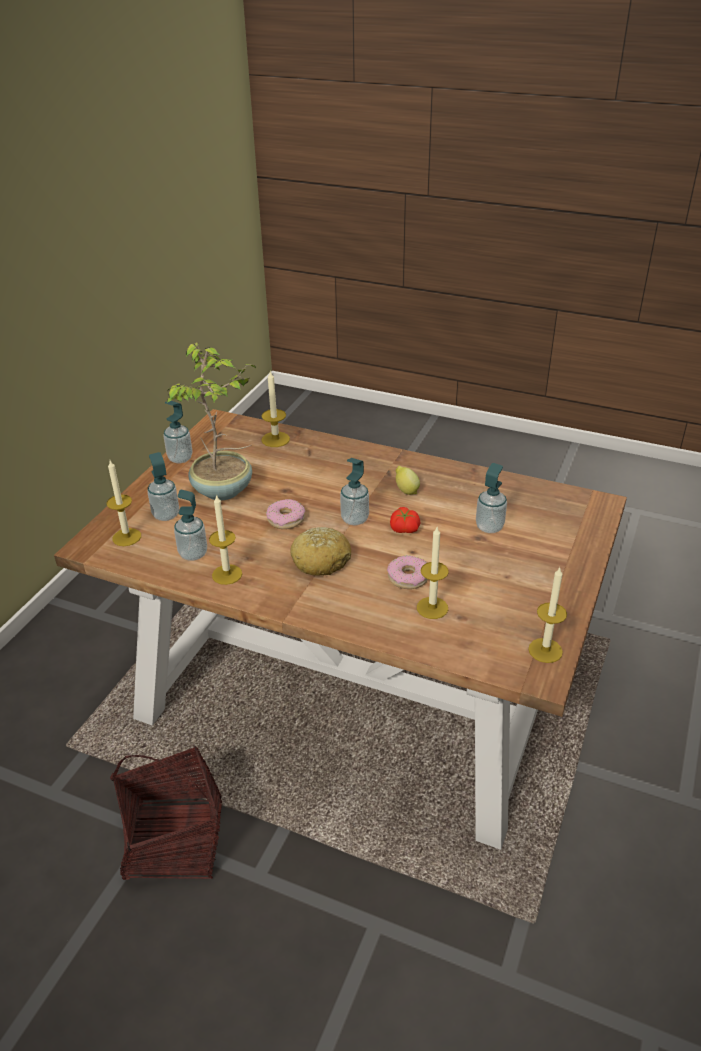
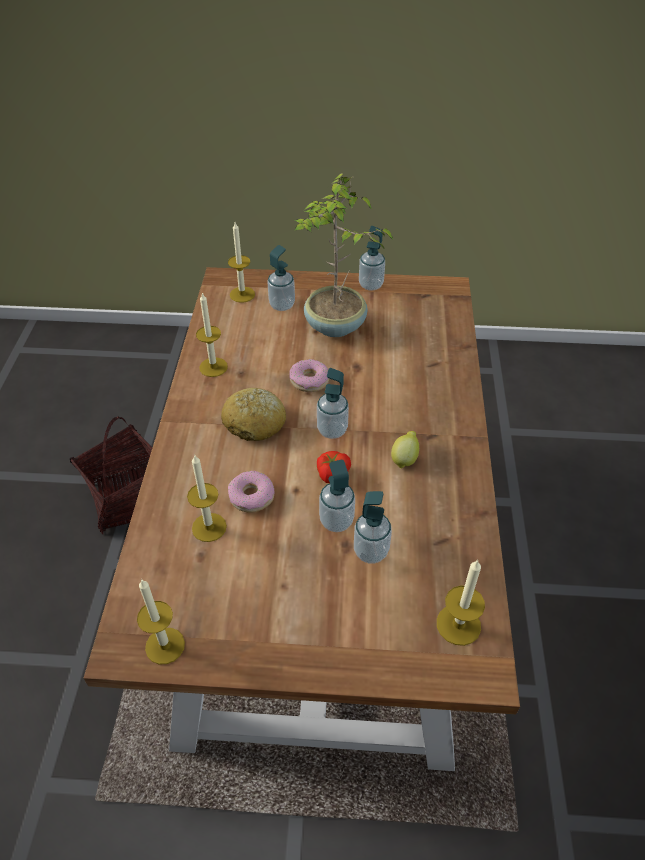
camera: 70 degrees right, 10 degrees up
(193, 554) = (234, 338): soap dispenser -> soap dispenser (336, 521)
(275, 439) = (441, 334): candle -> candle (458, 624)

